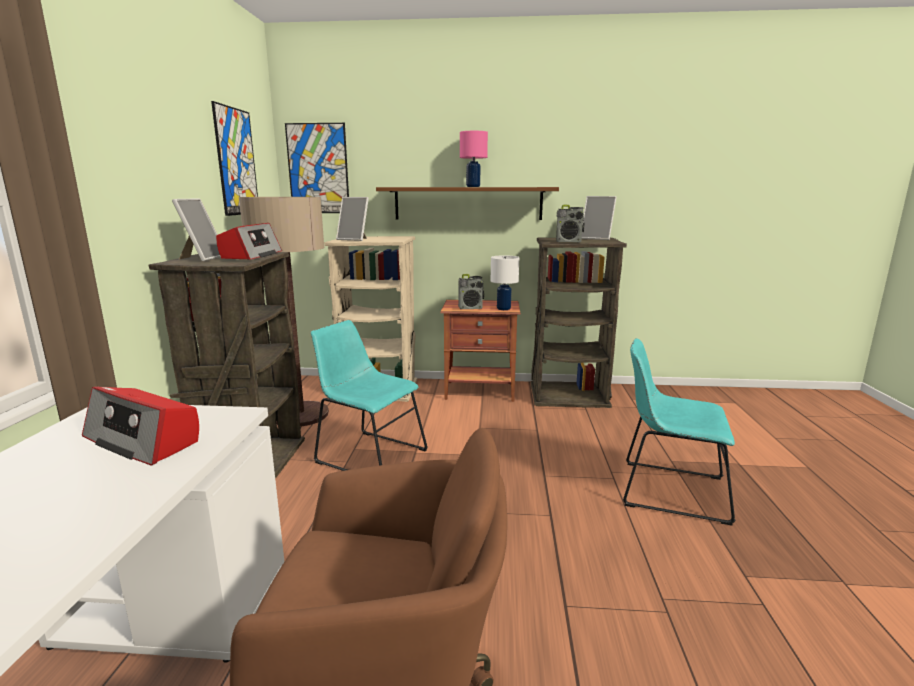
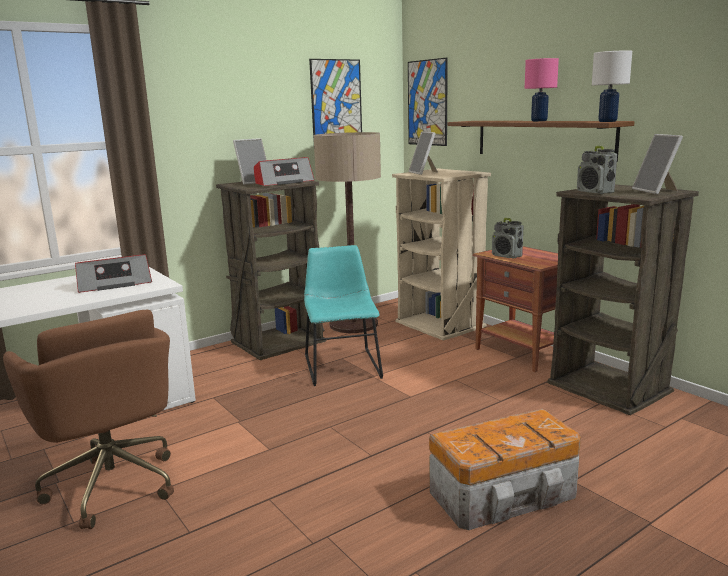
camera: 50 degrees right, 0 degrees up
(143, 439) = (114, 284): radio -> radio turned 105 degrees counterclockwise
(502, 309) = (534, 263): white table lamp -> white table lamp (606, 121)
(668, 490) = (506, 495): turquoise chair -> storage box

